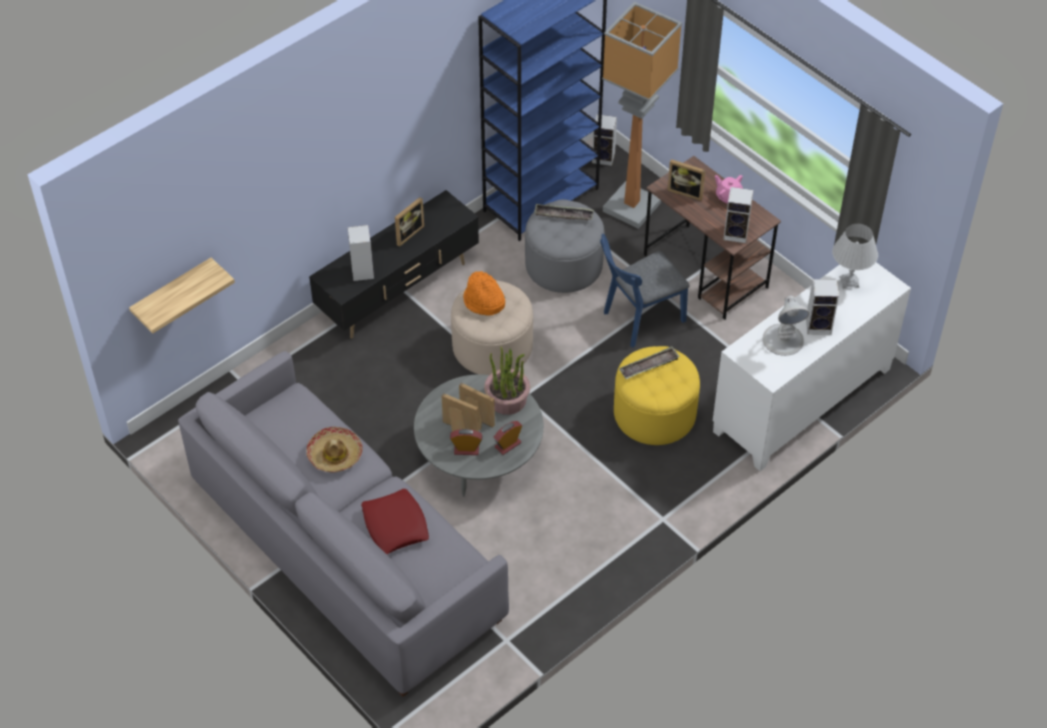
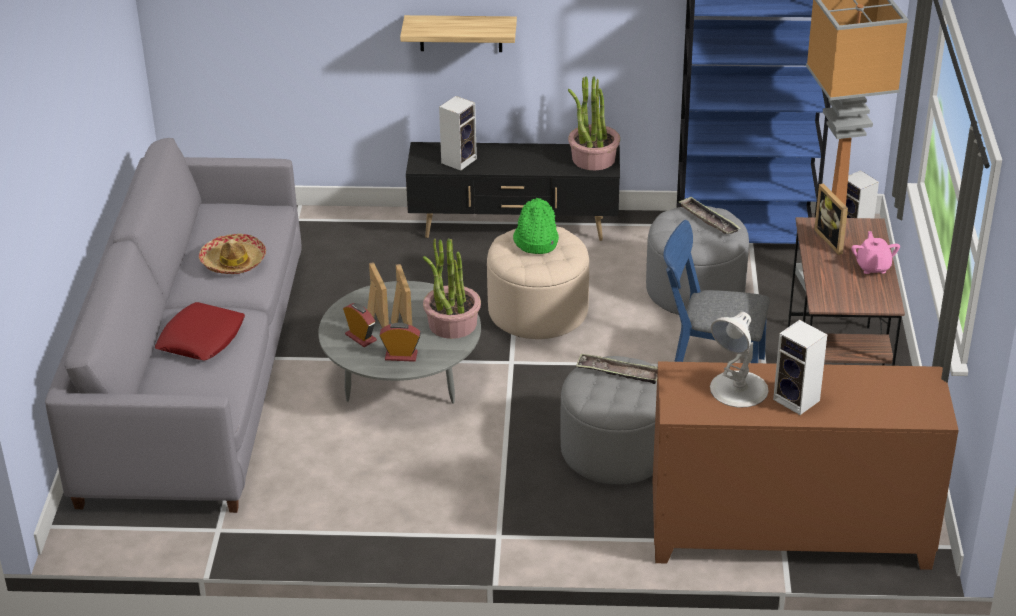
camera: 45 degrees right, 15 degrees down
(172, 293) = (232, 51): shelf -> shelf (460, 33)
(407, 233) = (537, 156): picture frame -> none
(445, 213) = (593, 159): none -> potted plant
(483, 302) = (535, 241): orange hat -> green hat
(654, 413) = (615, 450): yellow ottoman -> grey ottoman
(737, 233) = (838, 298): speaker -> none
(803, 401) = (789, 535): white cabinet -> brown cabinet
(849, 282) = (889, 385): white table lamp -> none

